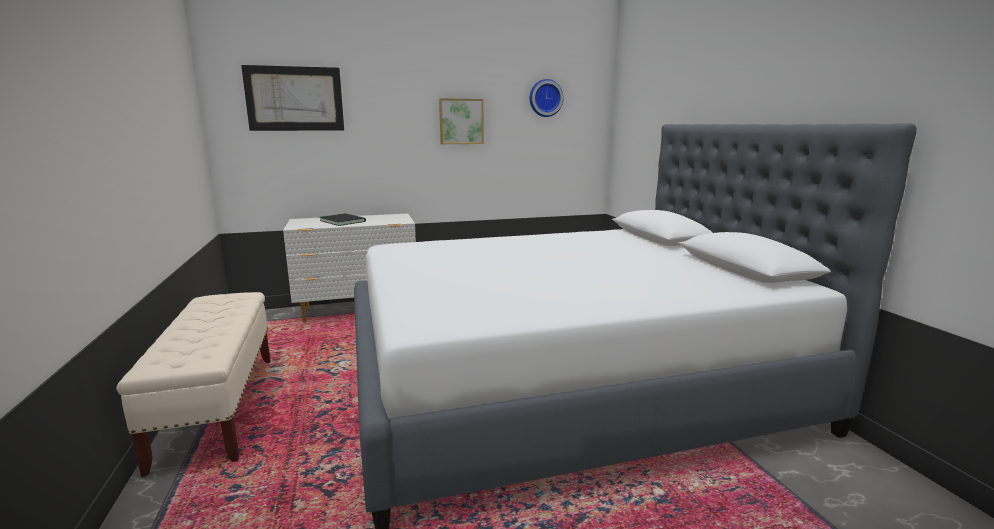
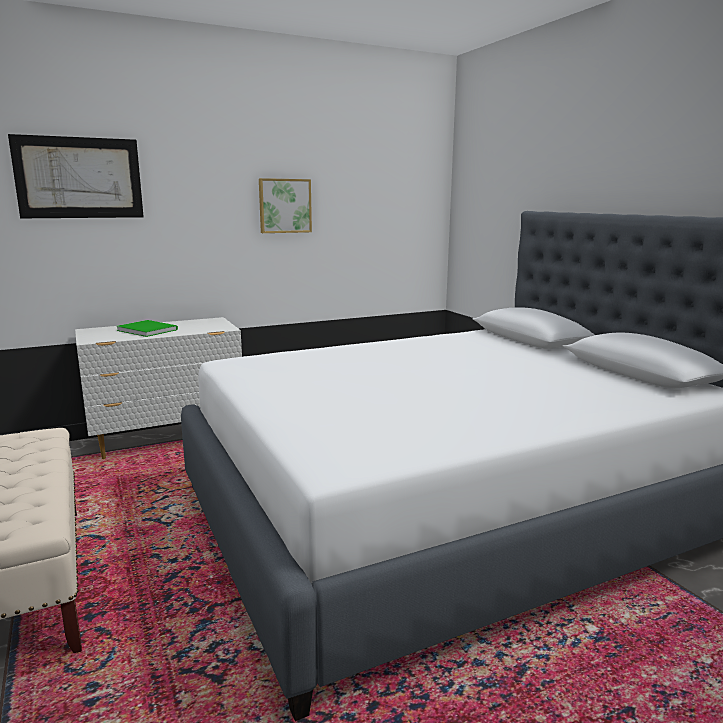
camera: 10 degrees left, 0 degrees up
(343, 221) = (147, 329): black book -> green book
(545, 98) = (379, 178): wall clock -> none

